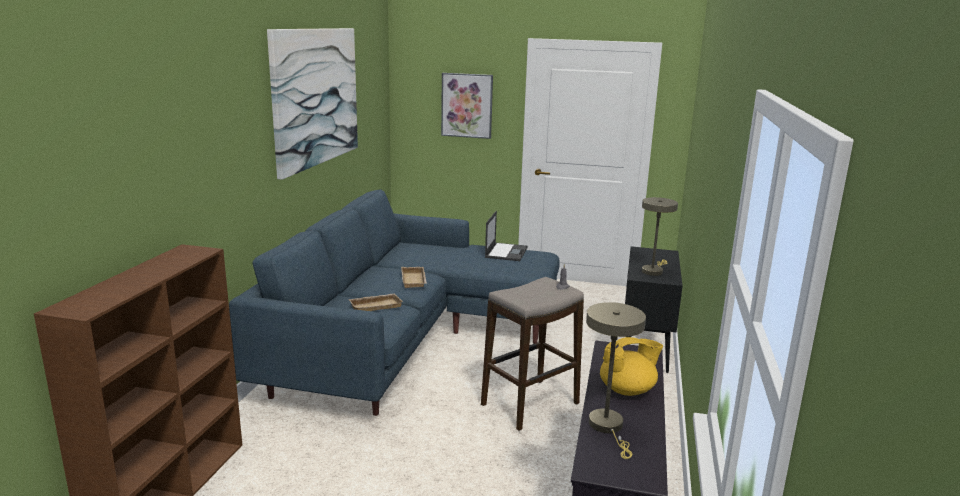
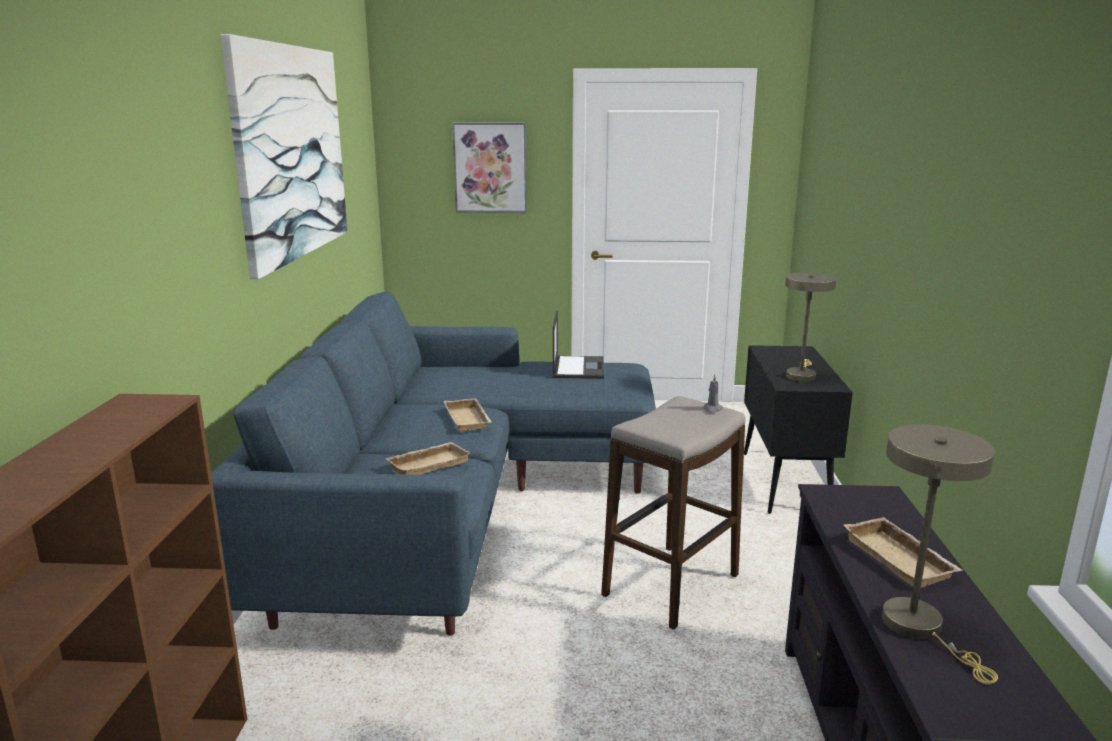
camera: 10 degrees left, 0 degrees up
(628, 390) = (901, 559): yellow teapot -> beige tray

